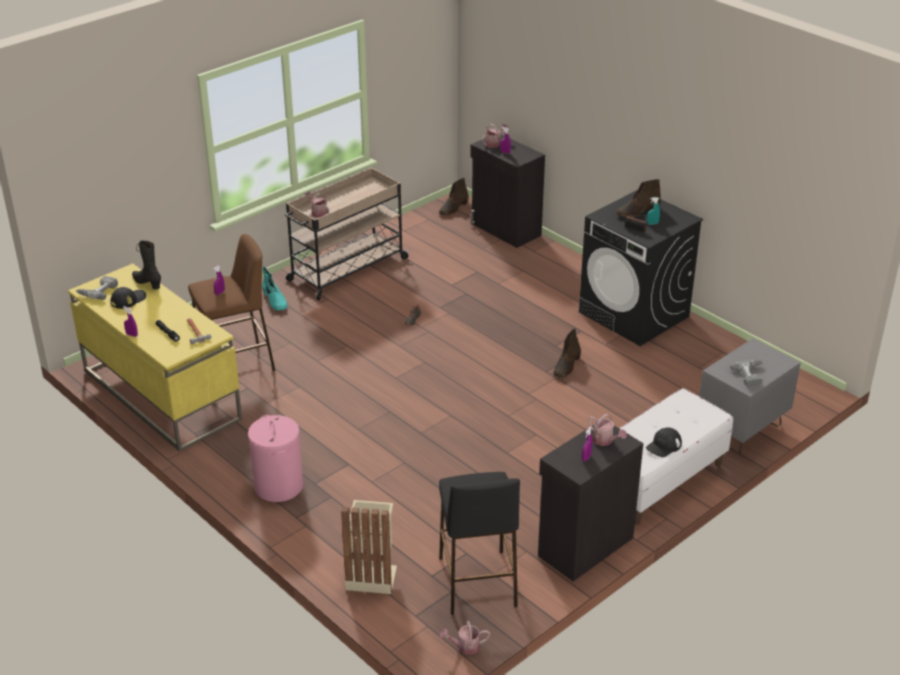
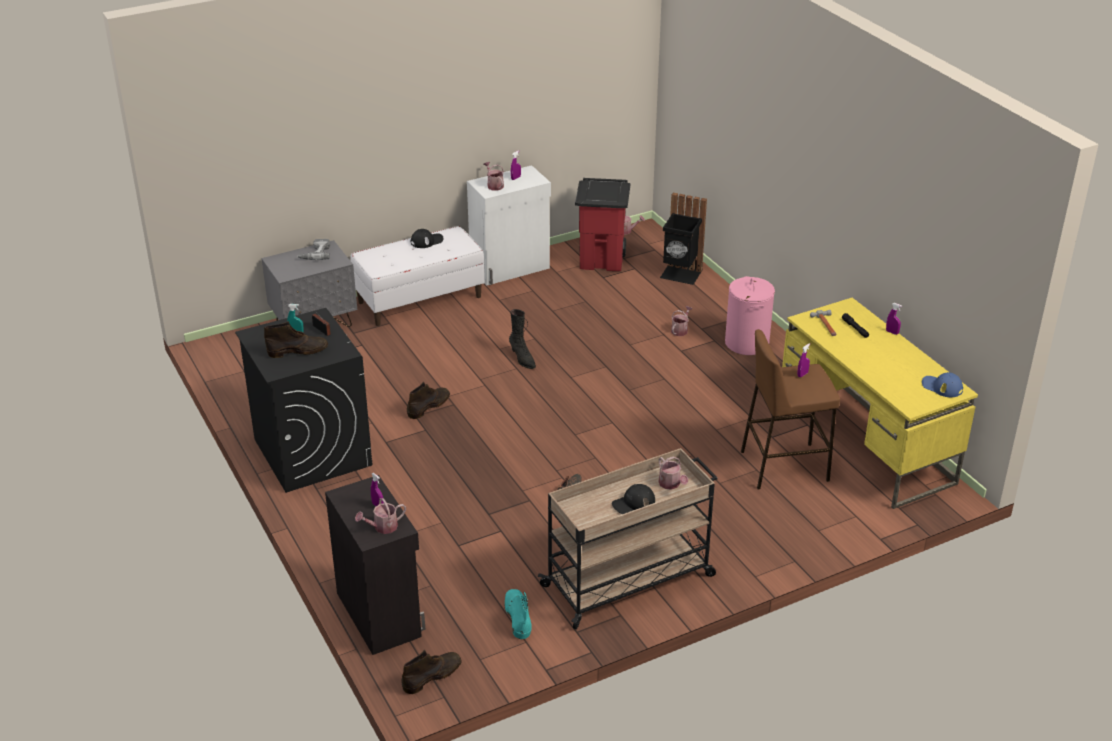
camera: 165 degrees left, 0 degrees up
(98, 291) = (942, 387): power drill -> blue cap
(128, 299) = (904, 371): black cap -> black cap (633, 503)
(147, 283) = (886, 388): black boot -> black boot (522, 359)
(275, 300) = (732, 546): turquoise boot -> turquoise boot (517, 616)
(354, 490) = (680, 330): none -> watering can
(371, 575) = (680, 275): beige trash can -> black trash can
(477, 582) = (602, 260): black stool -> red trash can
(584, 546) = (511, 268): black cabinet -> white cabinet

